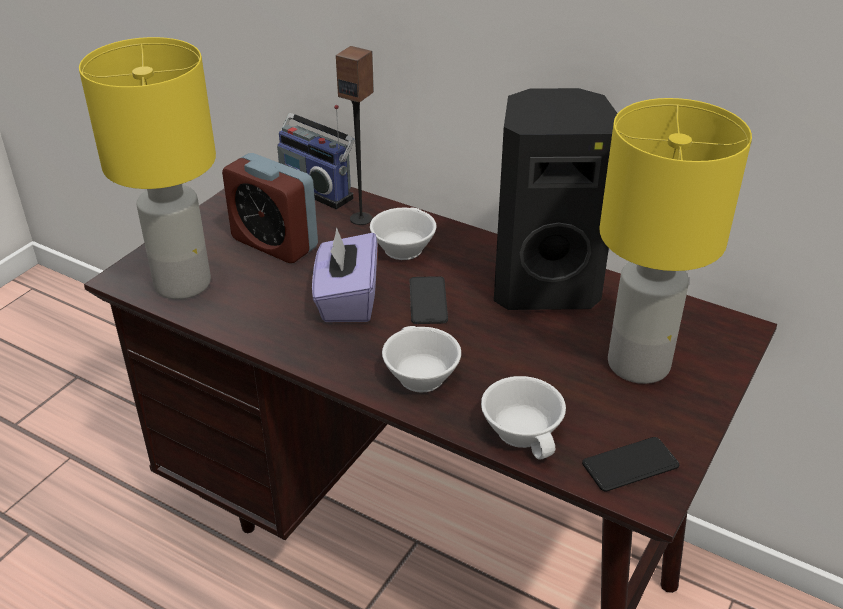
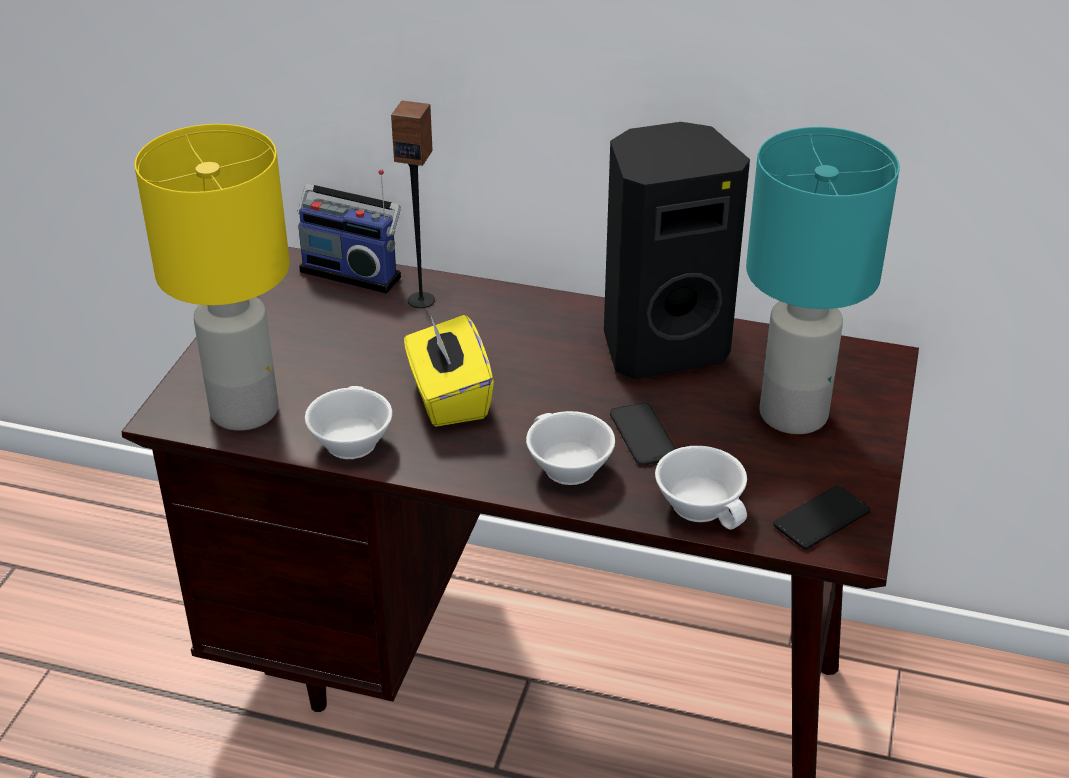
camera: 15 degrees left, 0 degrees up
(274, 243) = (331, 345): alarm clock -> none
(347, 300) = (448, 398): purple tissue box -> yellow tissue box
(401, 247) = (484, 327): white cup -> white cup (348, 441)
(428, 301) = (541, 383): phone -> phone (643, 435)
(637, 363) = (791, 413): yellow table lamp -> turquoise table lamp

